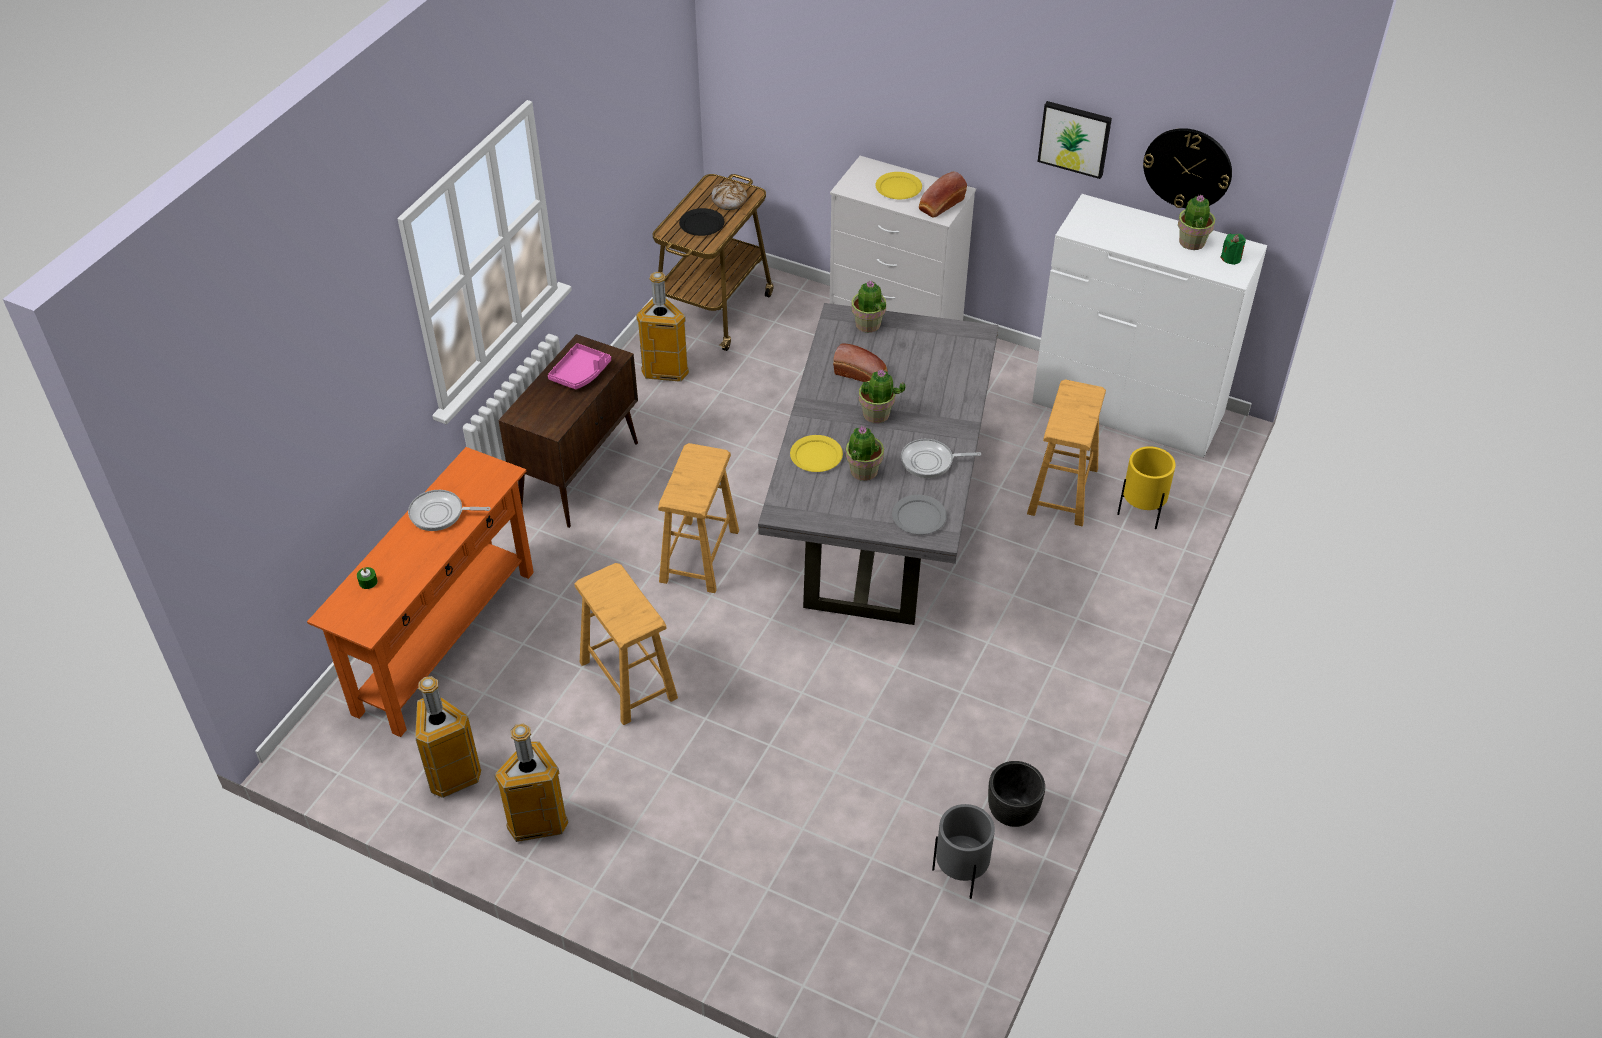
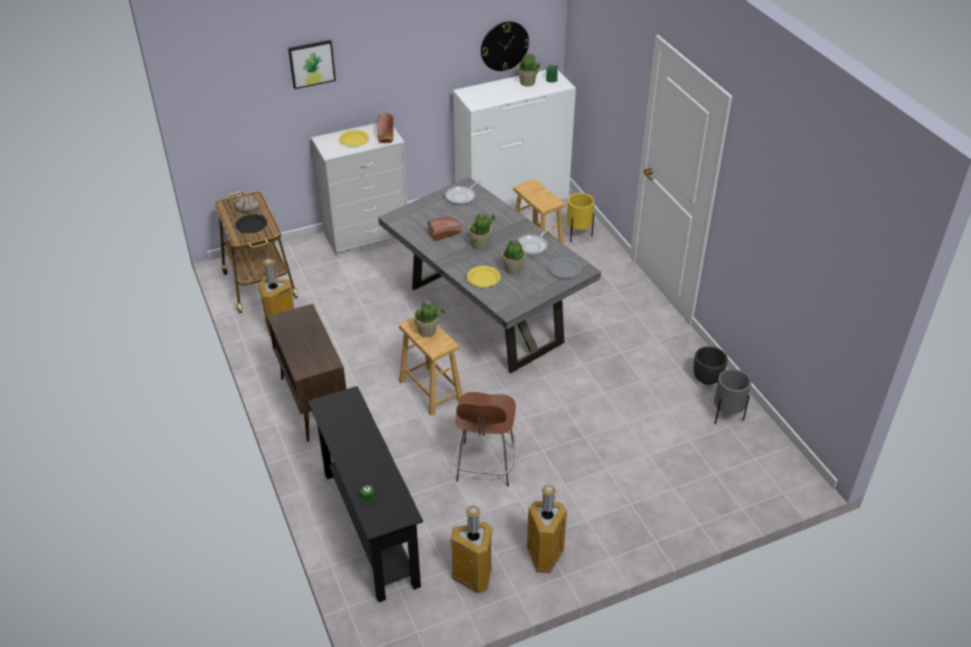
camera: 50 degrees left, 5 degrees down
(440, 514) = (349, 438): frying pan -> frying pan (462, 196)
(444, 640) = (369, 528): orange console table -> black console table
(580, 373) = (301, 330): pink tray -> none
(628, 680) = (485, 466): brown stool -> brown chair
(868, 325) = (414, 212): potted plant -> potted plant (427, 331)
(1075, 138) = (440, 59): picture -> picture (311, 63)

